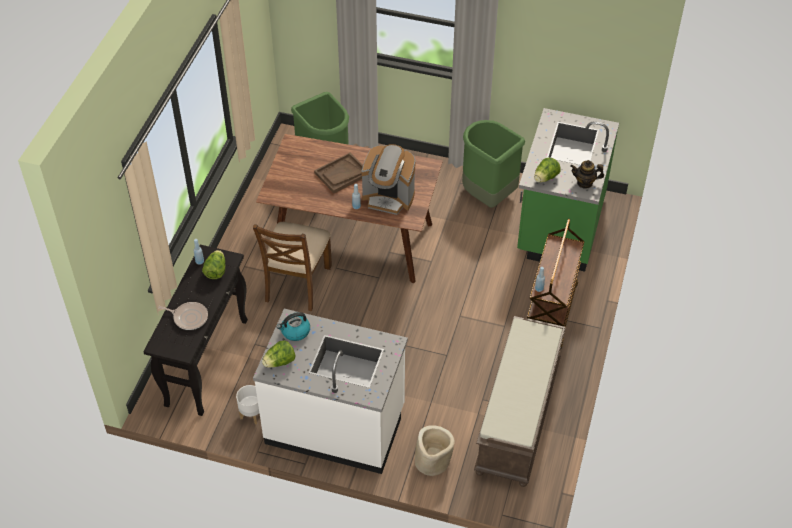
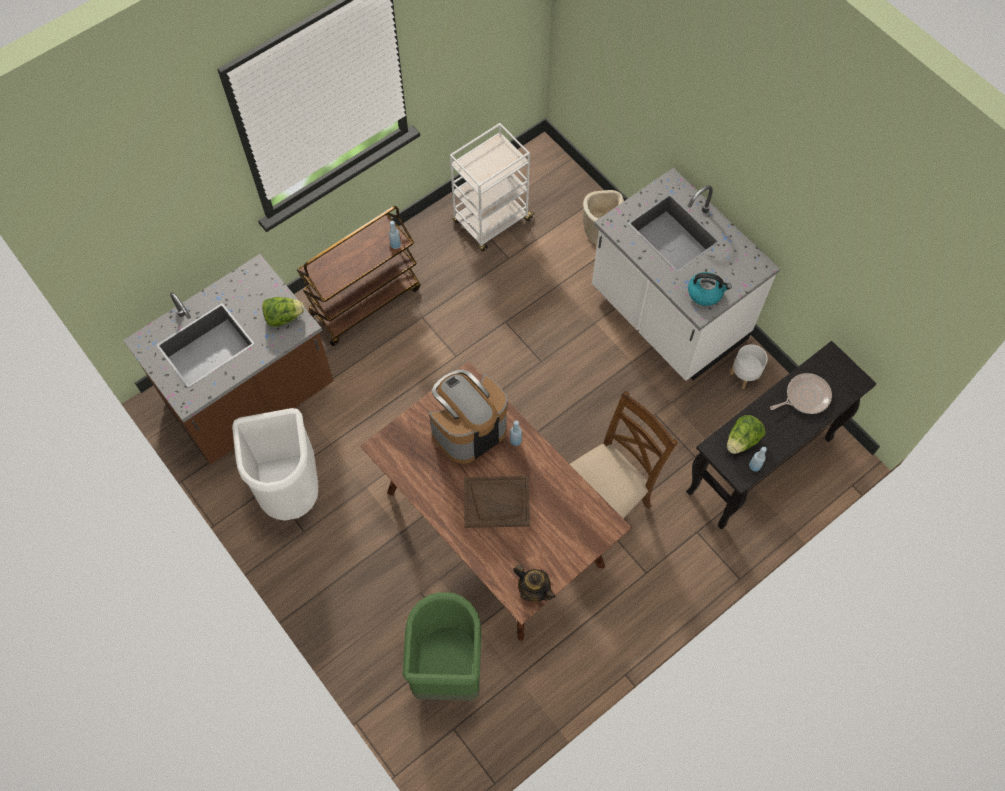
camera: 145 degrees left, 15 degrees up
(189, 317) = (805, 396): frying pan -> frying pan turned 105 degrees clockwise
(280, 362) = (742, 269): lettuce -> none
(388, 197) = (468, 429): coffee machine -> coffee machine turned 90 degrees counterclockwise
(487, 196) = (291, 489): green trash can -> white trash can
(518, 418) = (491, 221): brown bench -> white cart
(559, 225) = (252, 398): green counter -> brown counter
(585, 183) = (249, 284): teapot -> teapot (533, 589)

